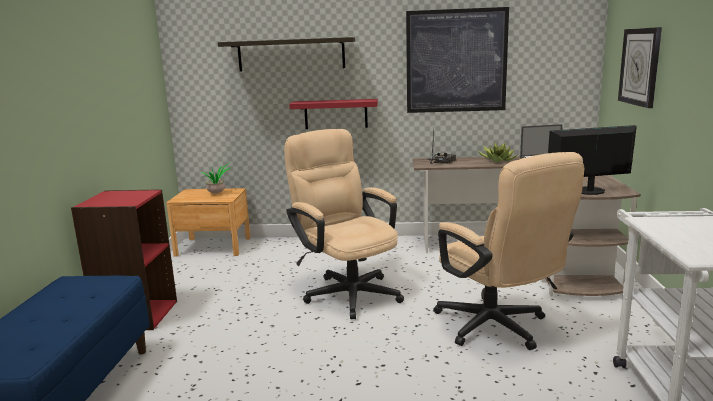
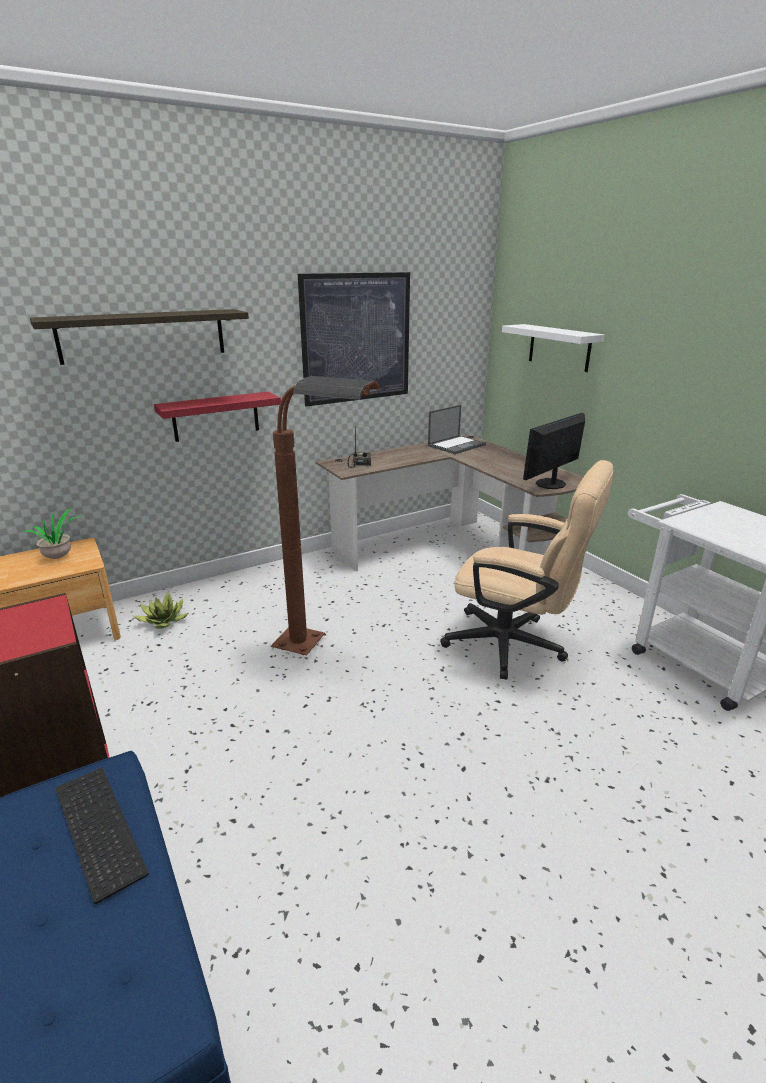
camera: 35 degrees left, 10 degrees up
(86, 297) = (95, 829): none -> keyboard
(347, 291) = (325, 649): beige office chair -> brown floor lamp
(497, 160) = (411, 452): potted plant -> potted plant (164, 621)
(640, 66) = (559, 347): wall clock -> white shelf

